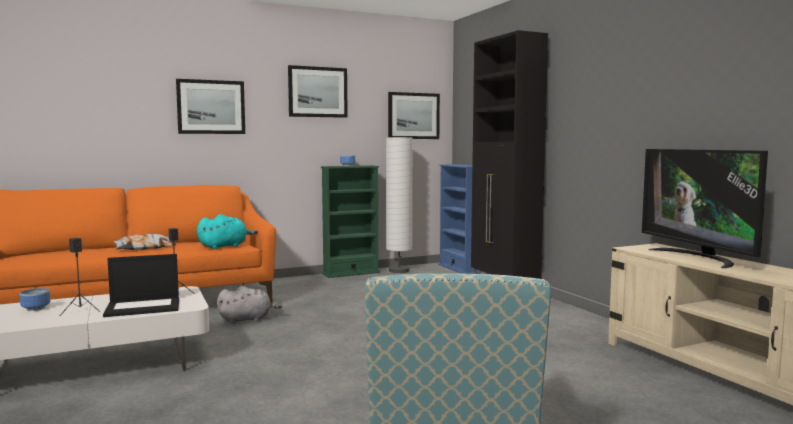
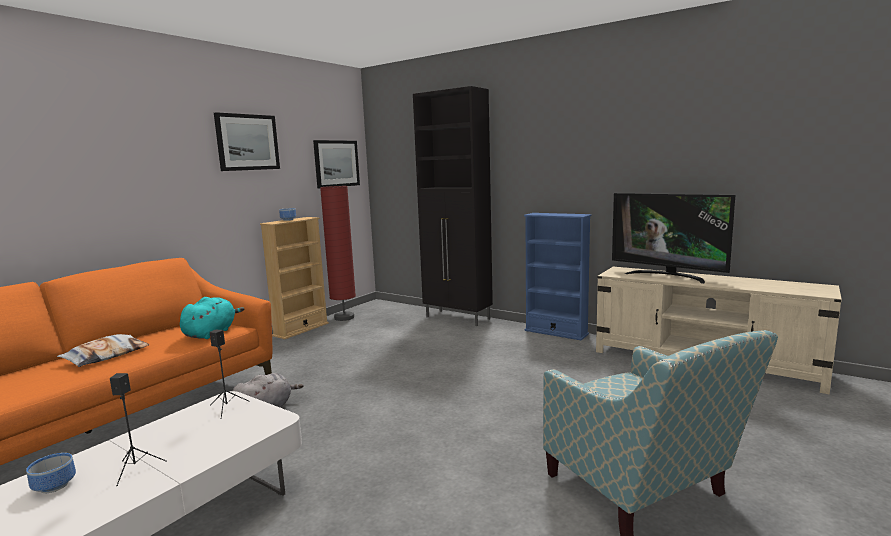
camera: 30 degrees left, 5 degrees up
(144, 307) = (218, 437): laptop -> none
(211, 107) = (130, 165): picture -> none
(351, 273) = (301, 329): green bookcase -> beige bookcase
(399, 271) = (344, 317): white floor lamp -> red floor lamp
(459, 269) = (394, 305): blue bookcase -> blue bookcase (556, 332)

